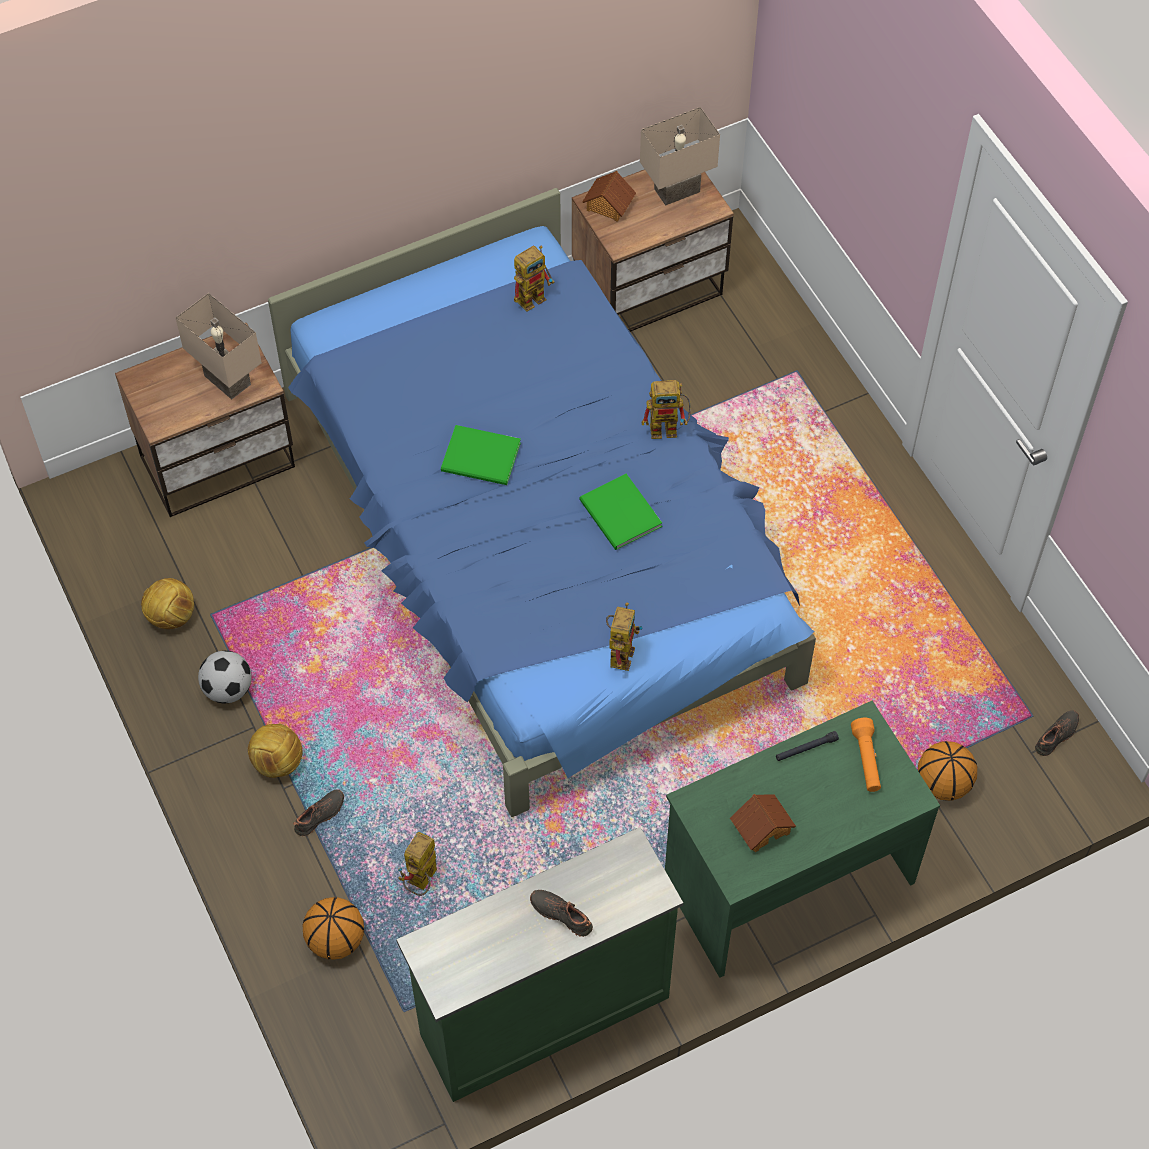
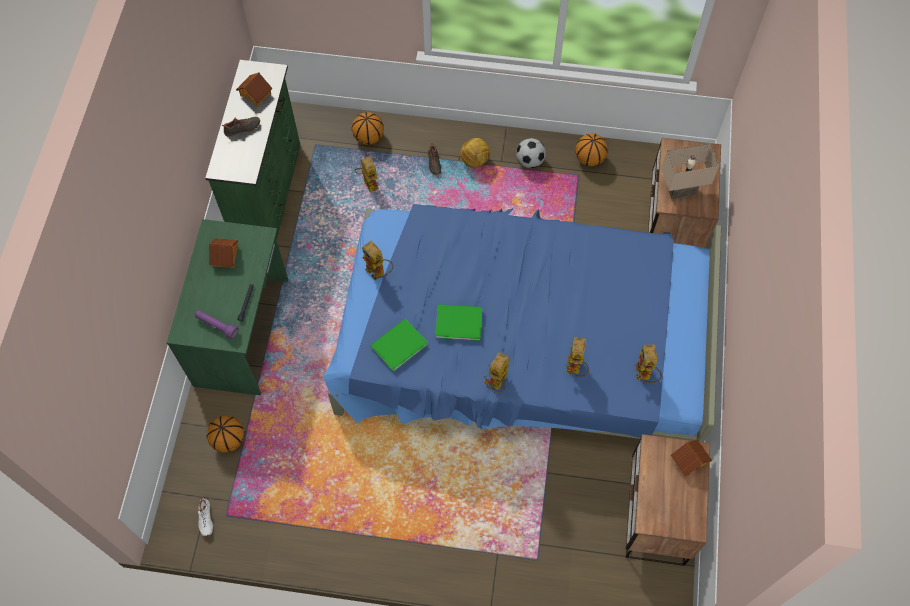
camera: 125 degrees right, 5 degrees up
(171, 617) = (589, 158): football -> basketball
(482, 459) = (543, 279): green book -> green book (397, 345)
(484, 943) = (256, 93): none -> toy house
(582, 364) = (575, 369): none -> toy robot
(677, 192) = (675, 509): beige table lamp -> none
(866, 760) = (217, 326): orange flashlight -> purple flashlight
(1057, 736) = (205, 519): black shoe -> white shoe

